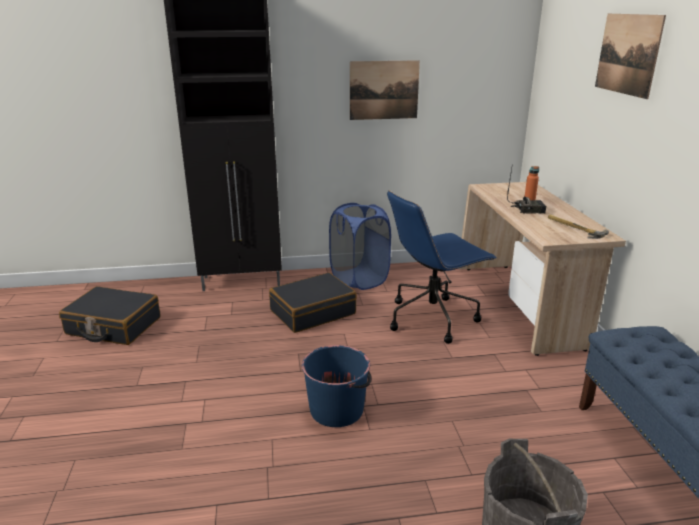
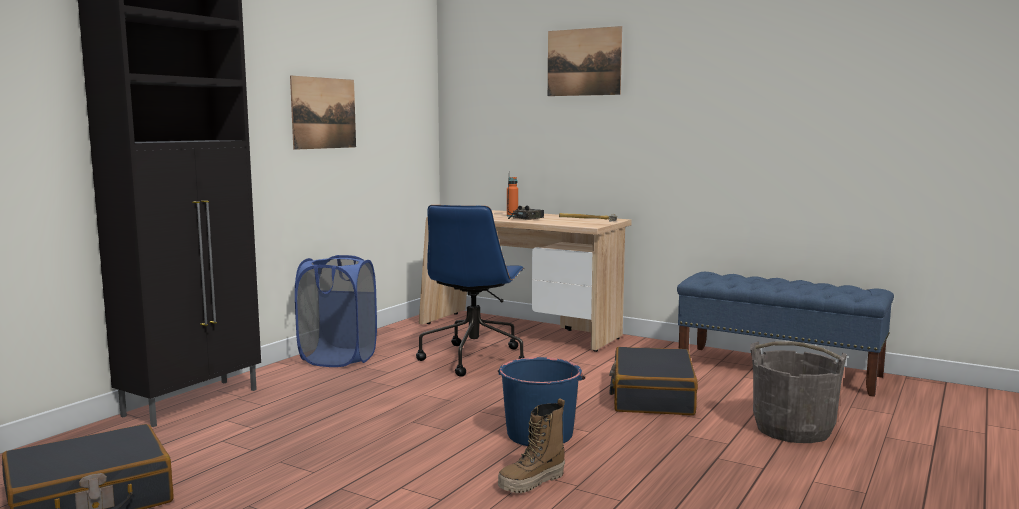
camera: 50 degrees left, 15 degrees down
(257, 444) = (532, 483): none -> boot
(312, 312) = (350, 393): black suitcase -> black suitcase (652, 396)

